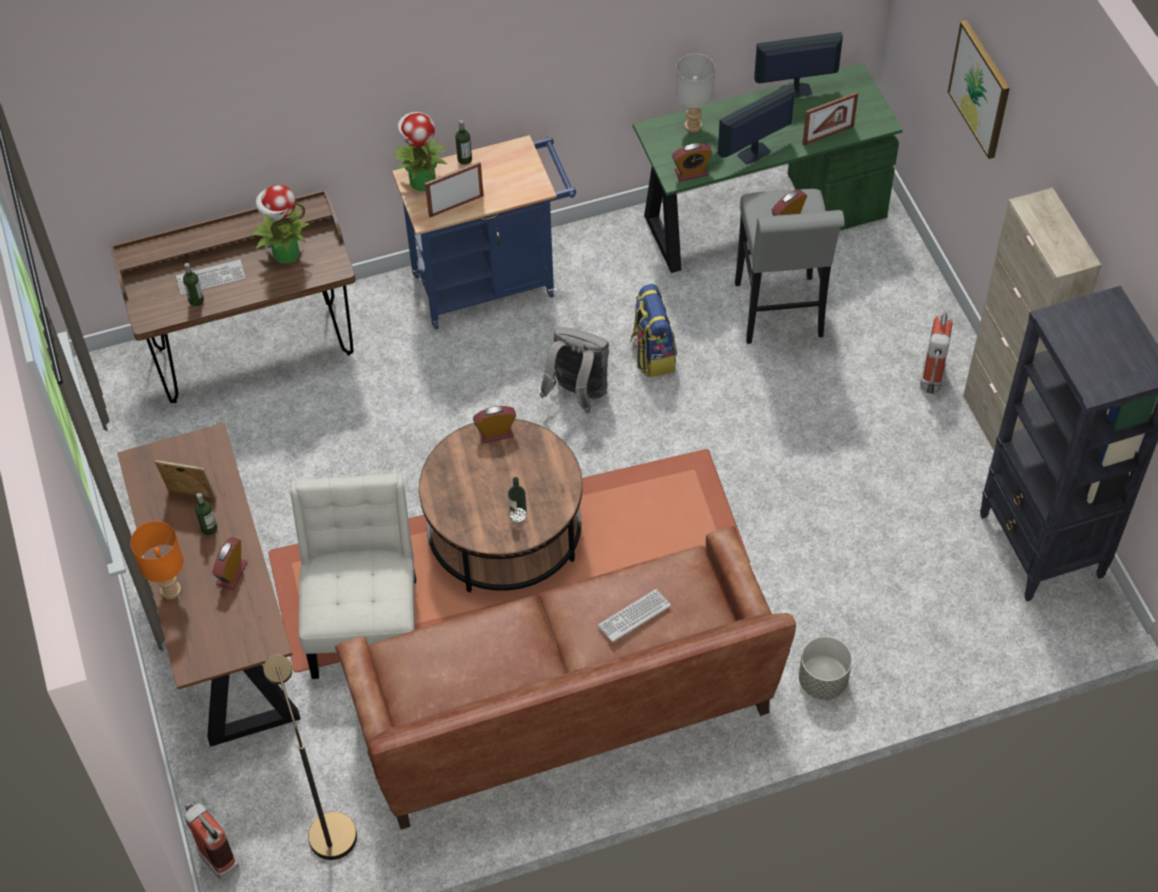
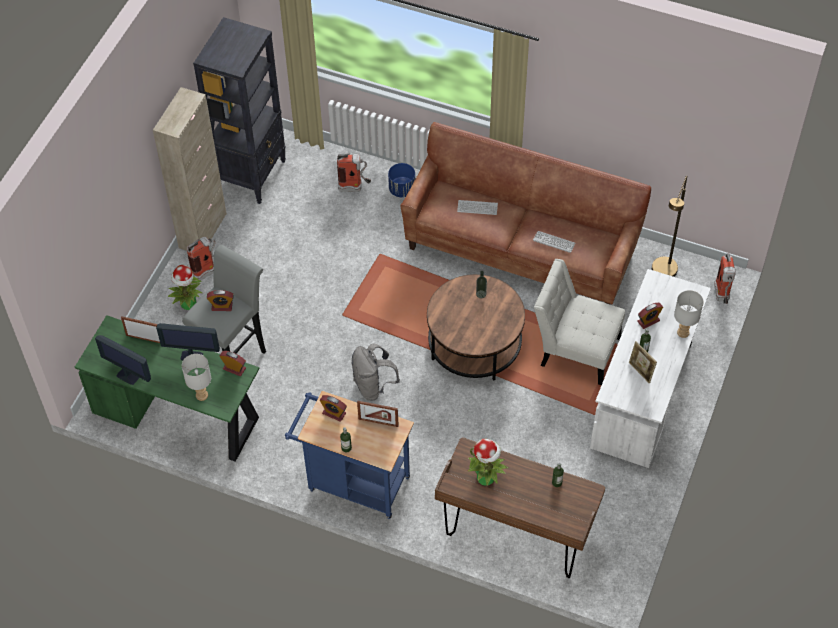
camera: 140 degrees left, 0 degrees up
(172, 590) = (682, 332): orange table lamp -> grey table lamp
(211, 278) = (538, 491): keyboard -> keyboard (554, 242)
(225, 627) = (645, 392): brown desk -> white desk
(365, 619) = (575, 349): white chair -> white chair turned 75 degrees clockwise
(421, 180) = (381, 452): potted plant -> potted plant (188, 304)
(496, 433) = (454, 339): alarm clock -> alarm clock (334, 413)
(652, 354) = (316, 380): backpack -> none
(822, 681) = (402, 189): grey planter -> blue planter
(888, 633) = (354, 188): none -> fire extinguisher
(980, 89) = (106, 210): picture -> none

